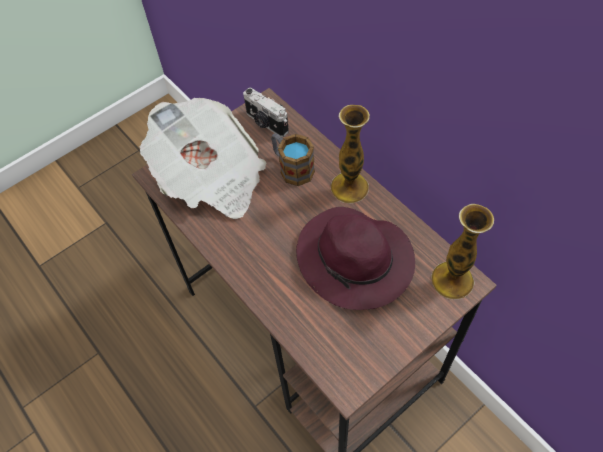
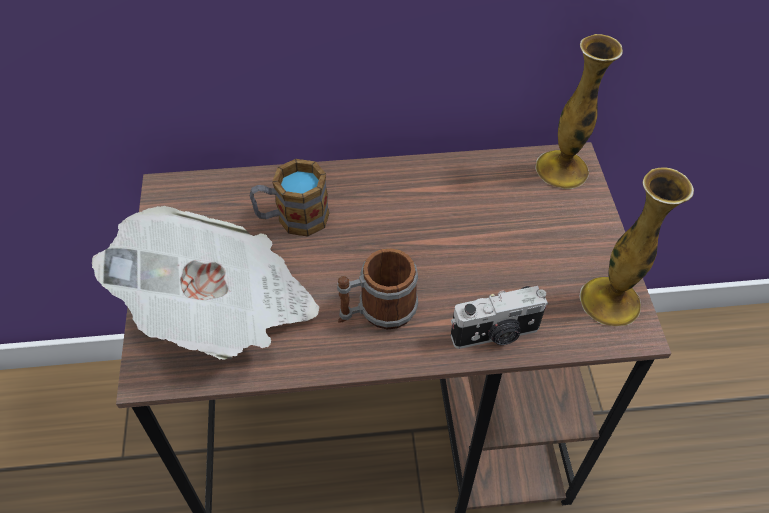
camera: 60 degrees left, 5 degrees down
(260, 245) = (377, 311): none -> mug
(266, 123) = (197, 206): camera -> camera (496, 334)
(349, 187) = (372, 183): vase -> vase (610, 301)
(356, 261) = (477, 233): purple hat -> none

